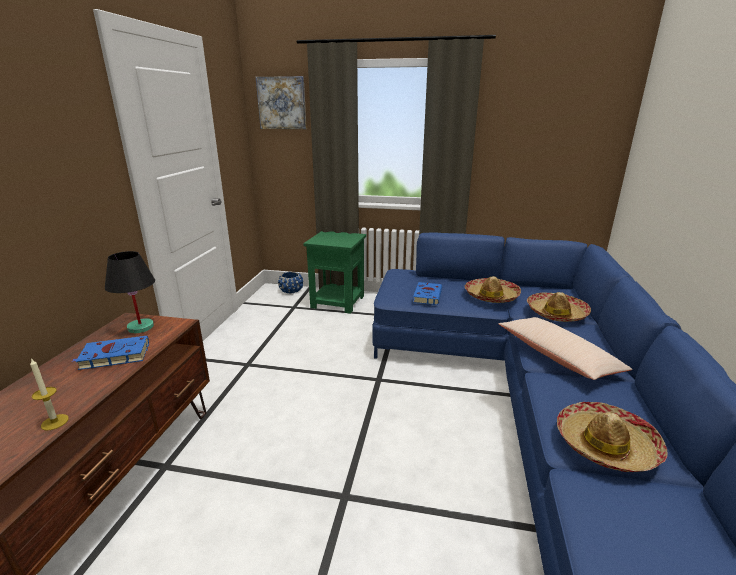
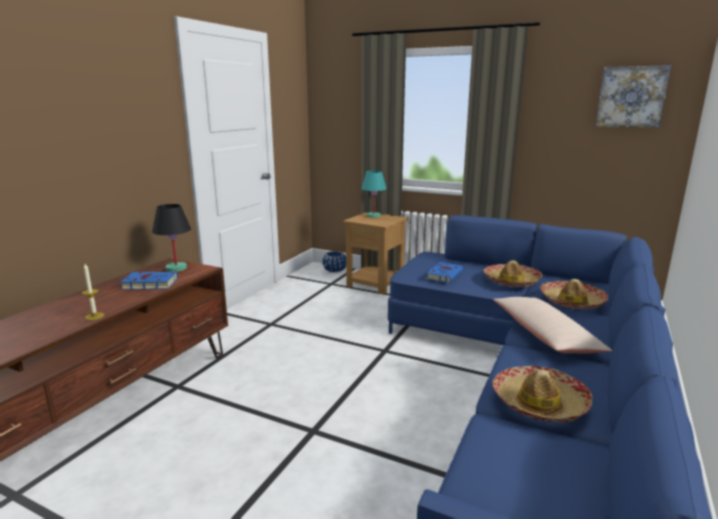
camera: 15 degrees right, 5 degrees down
(282, 103) = (338, 90): picture -> picture (631, 97)
(331, 235) = (373, 216): none -> turquoise table lamp
(337, 302) = (374, 283): green side table -> brown side table

